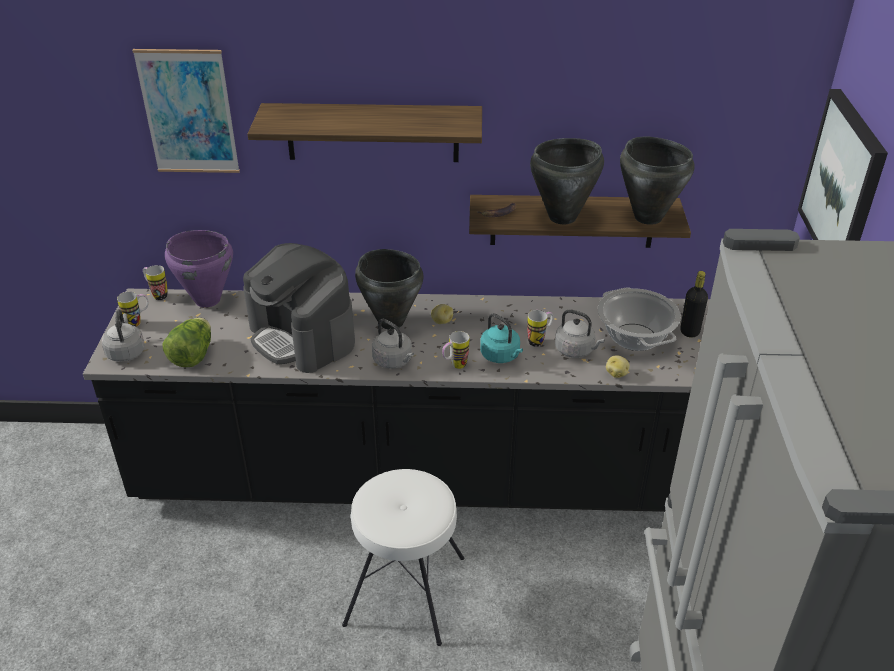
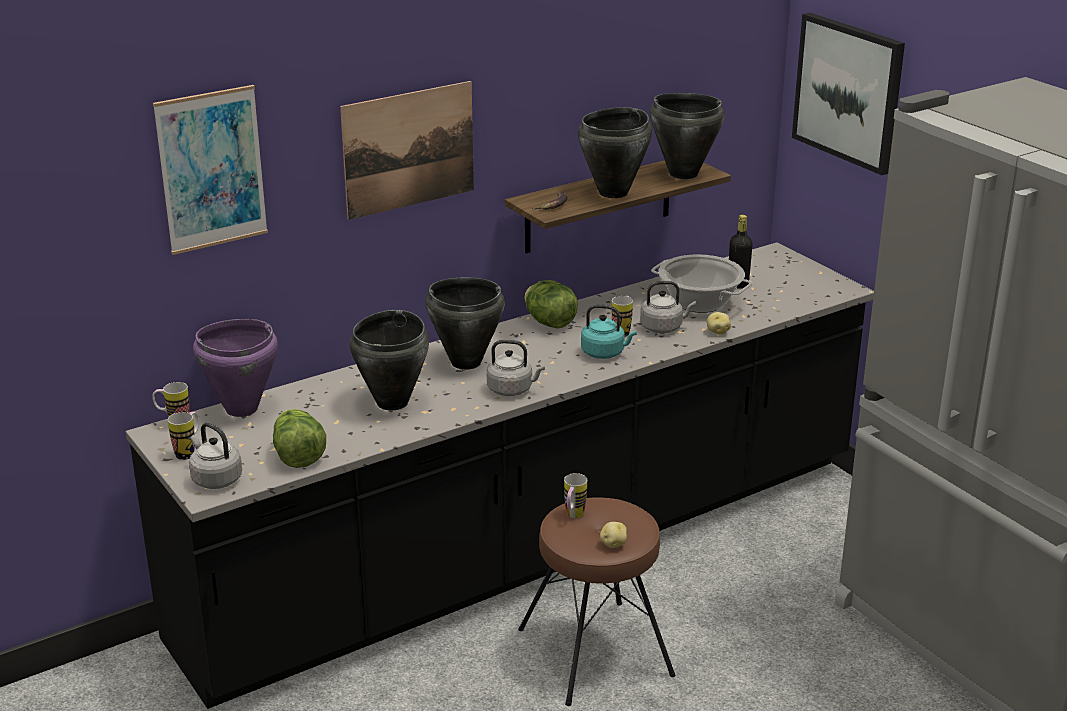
camera: 35 degrees left, 10 degrees down
(302, 336) = (393, 402): coffee machine -> black cooking pot
(372, 132) = (409, 149): shelf -> picture
(407, 590) = (596, 651): white stool -> brown stool
(441, 321) = (514, 346): potato -> potato (613, 544)
(454, 366) = (573, 374): mug -> mug (573, 516)
(492, 310) = (550, 323): none -> lettuce

